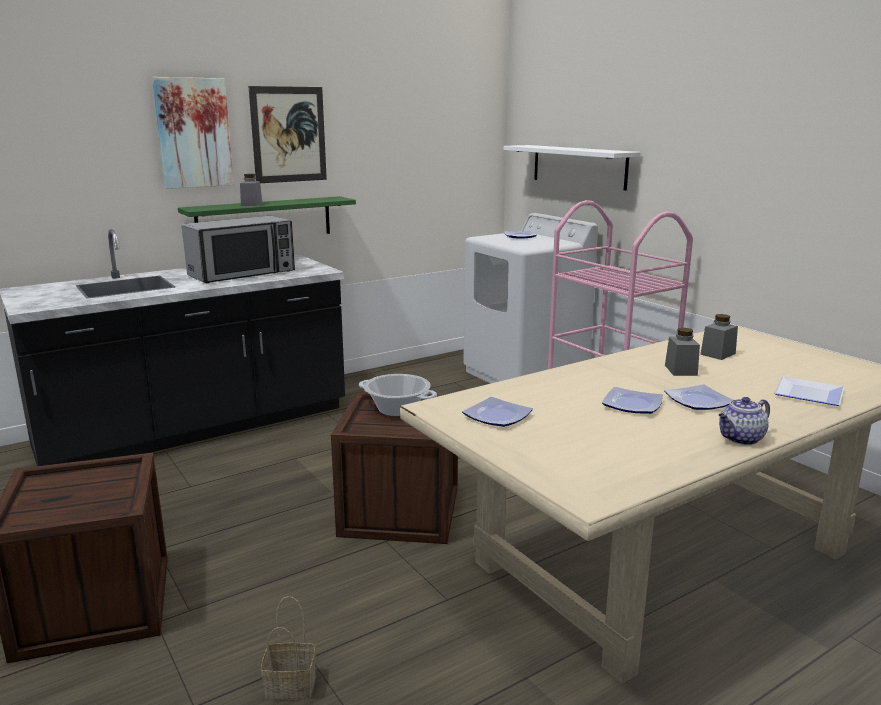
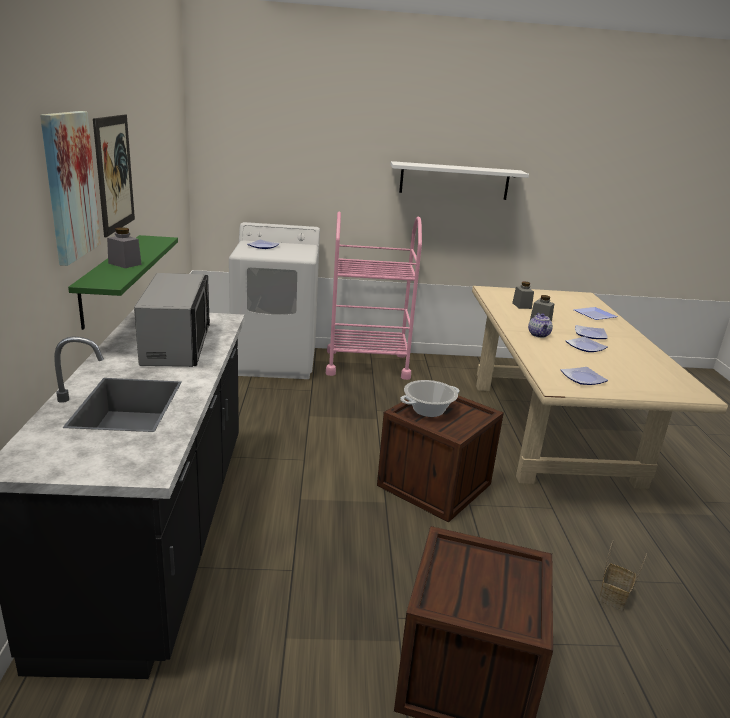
camera: 60 degrees left, 5 degrees up
(578, 166) = (290, 180): white shelf -> white shelf (454, 181)
(741, 439) = (643, 346): teapot -> teapot (539, 335)

